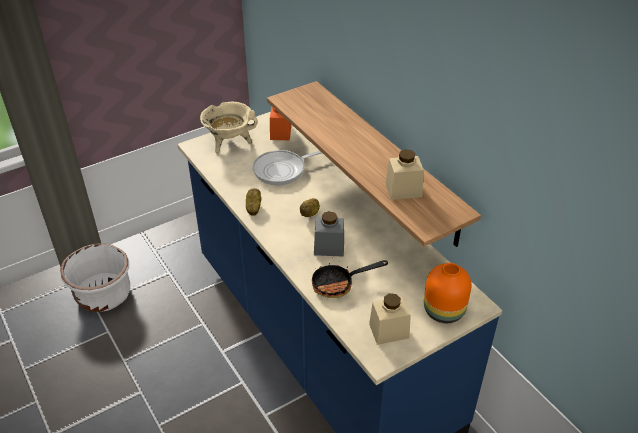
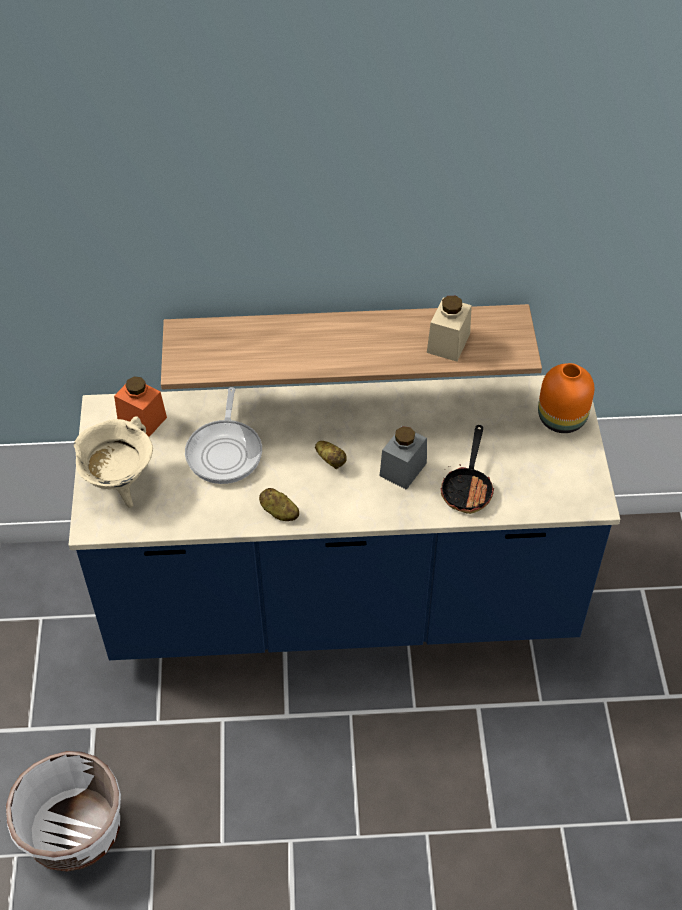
camera: 60 degrees left, 10 degrees up
(389, 331) = (562, 477): beige jar -> none

